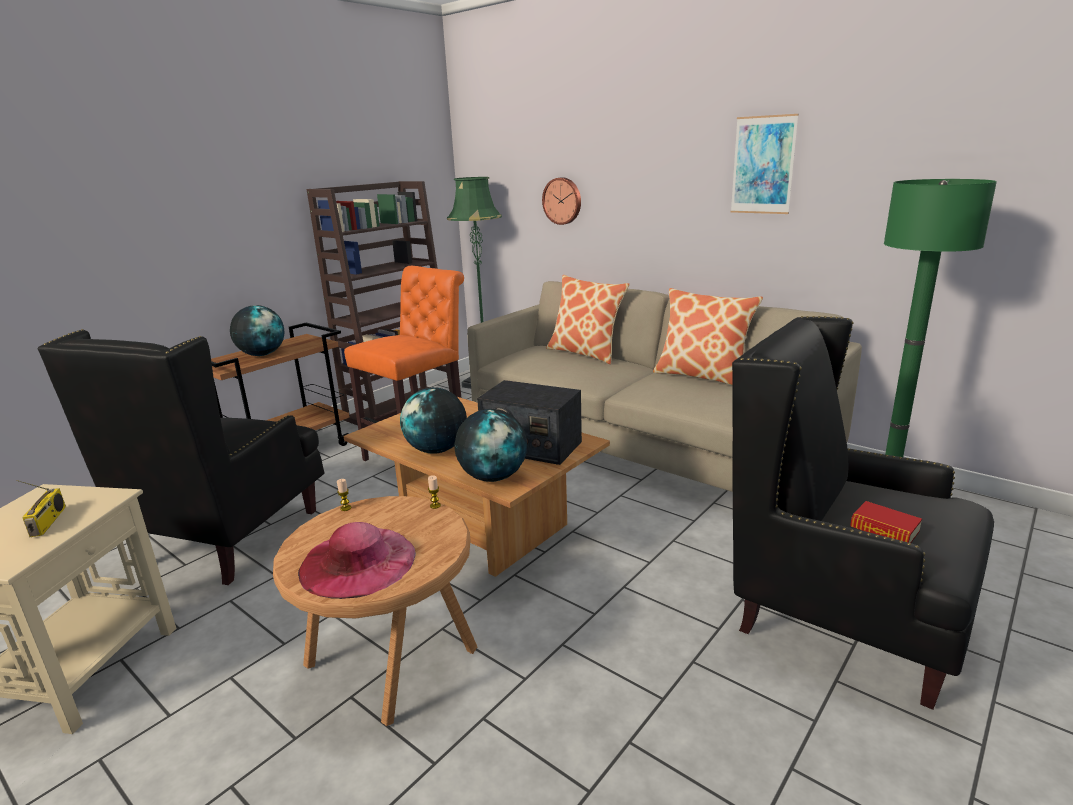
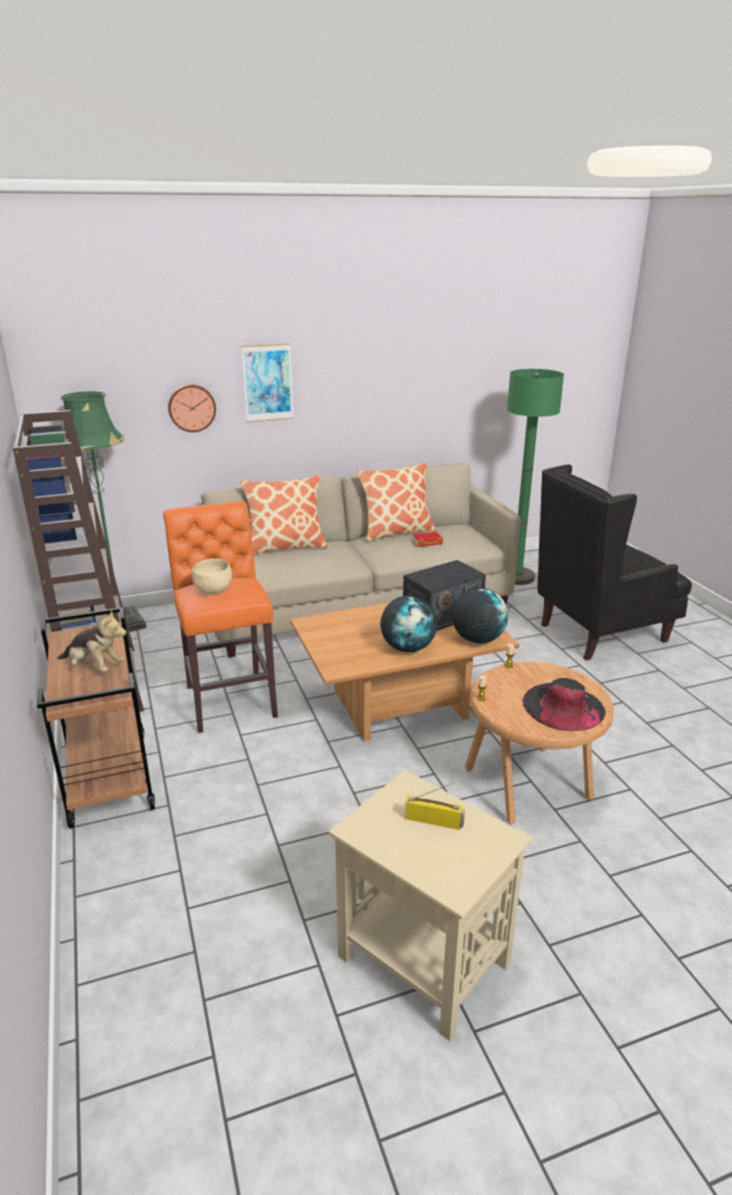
camera: 60 degrees left, 5 degrees up
(231, 539) = (270, 843): black armchair -> none
(262, 354) = (94, 667): globe -> plush toy
(358, 562) = (563, 706): pink hat -> black hat
(389, 339) = (212, 590): none -> beige bowl
(763, 165) = (387, 362): picture -> picture (268, 383)
(884, 529) = (636, 567): book -> book (427, 542)

